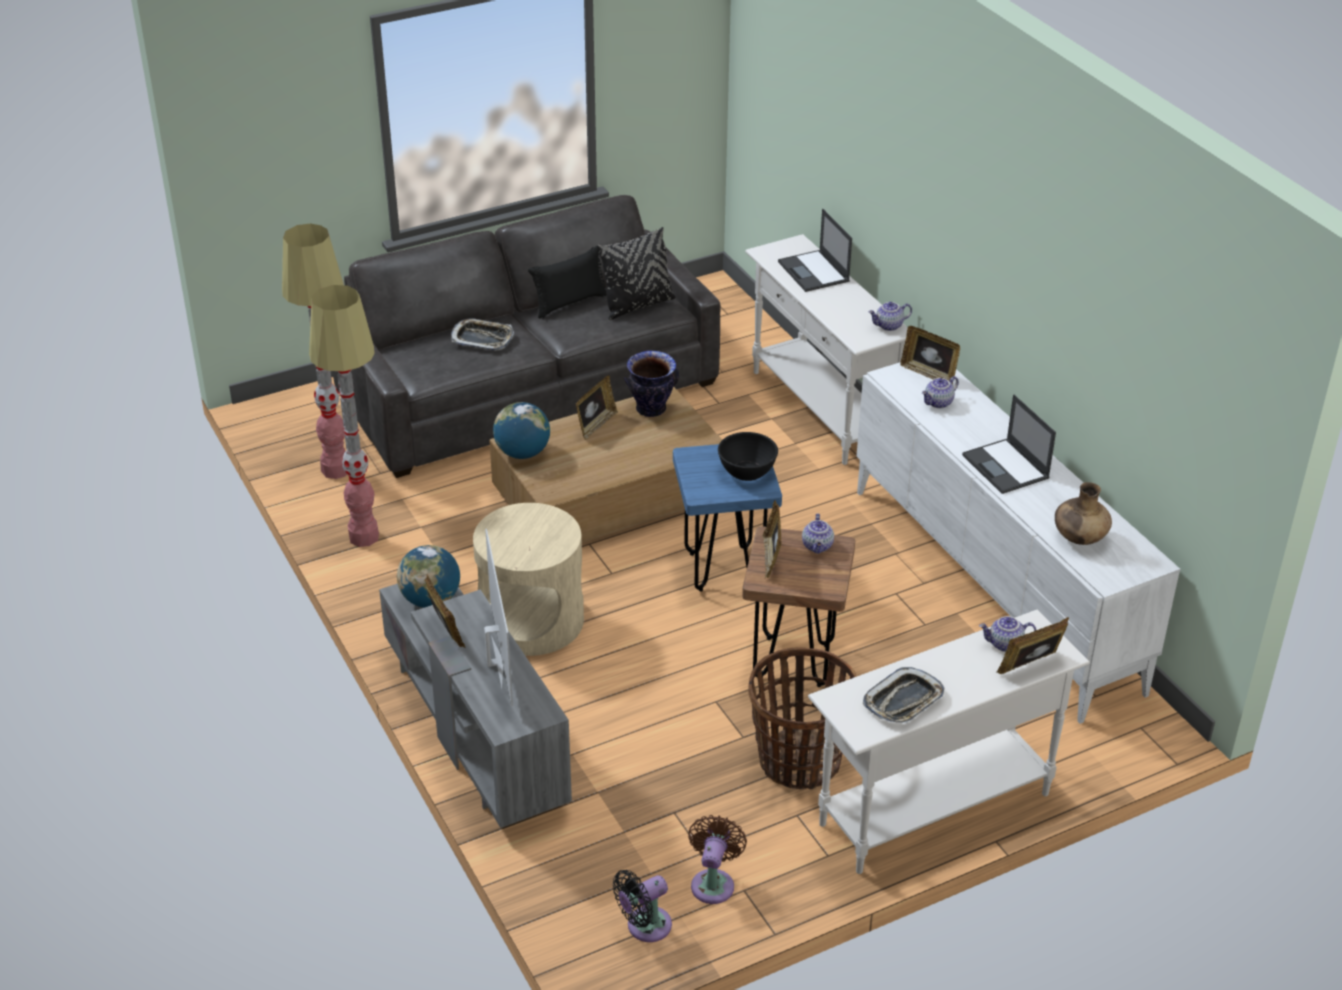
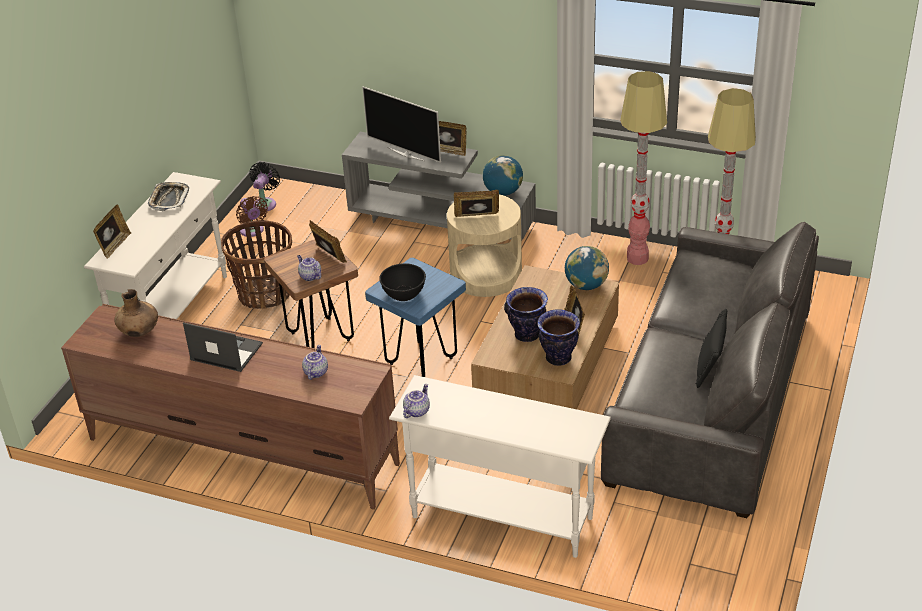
camera: 140 degrees right, 0 degrees up
(482, 338) = (706, 298): tray -> none
(637, 305) = (659, 387): black pillow -> none
(647, 443) = (527, 335): none -> vase
(814, 272) = (531, 426): laptop -> none
(929, 374) = (346, 391): picture frame -> picture frame (477, 217)
(995, 588) = (241, 452): white cabinet -> brown cabinet
(1005, 645) = (137, 248): teapot -> none

